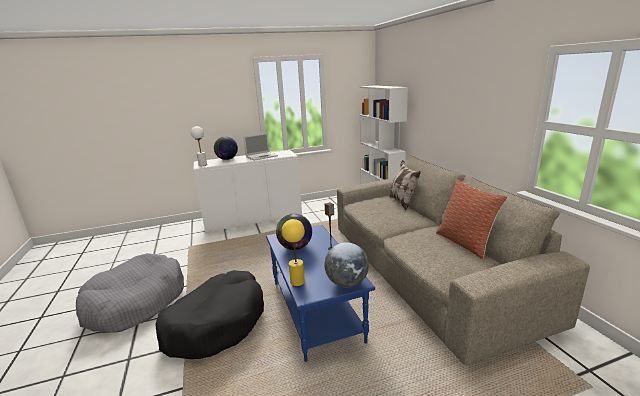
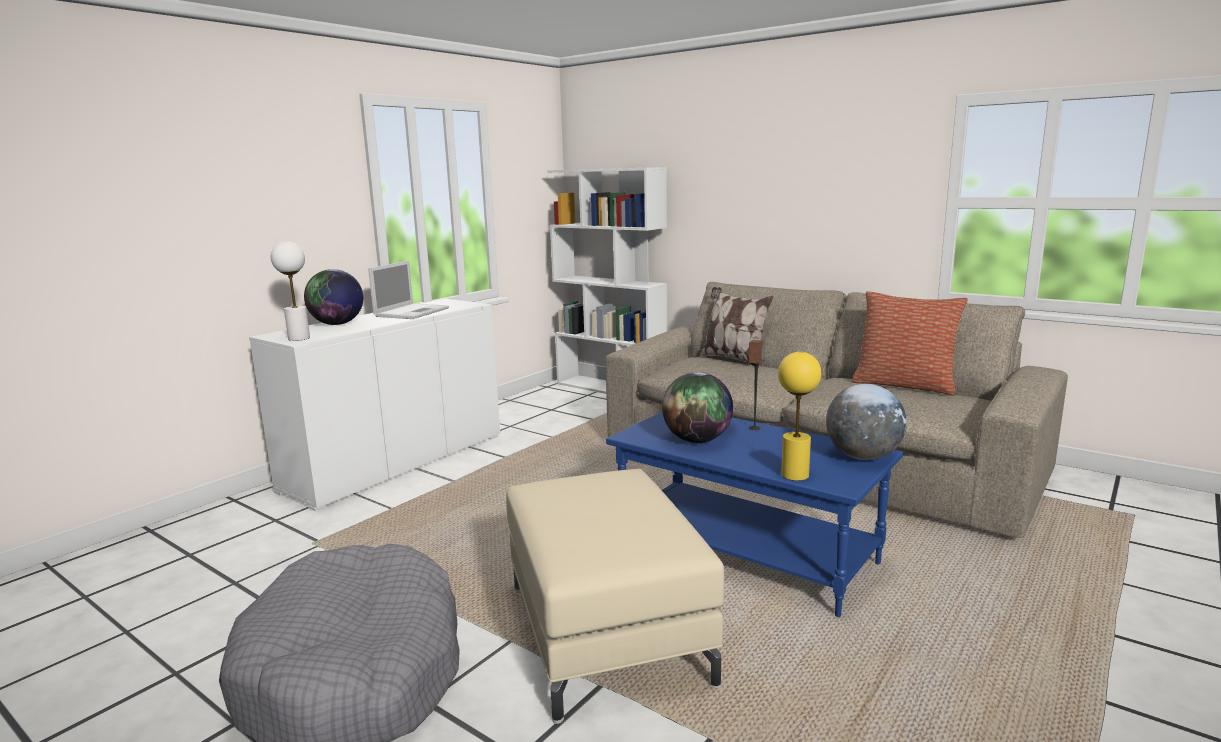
camera: 35 degrees left, 5 degrees down
(216, 323) = (608, 633): black dog bed -> beige ottoman

